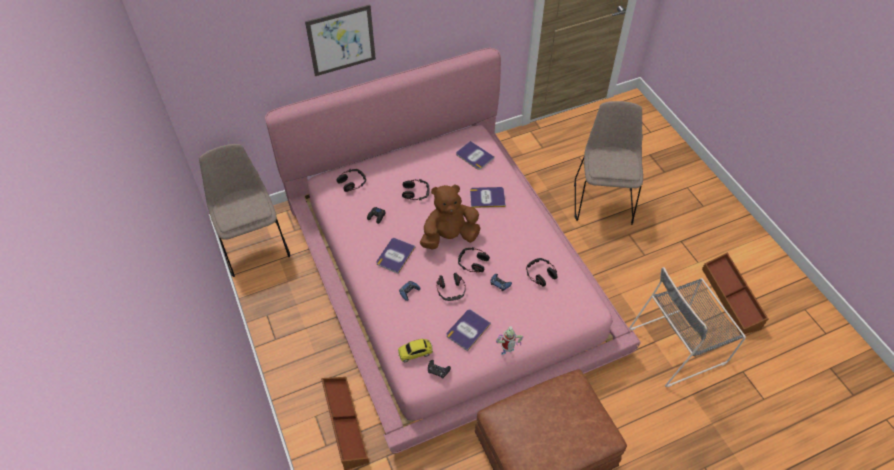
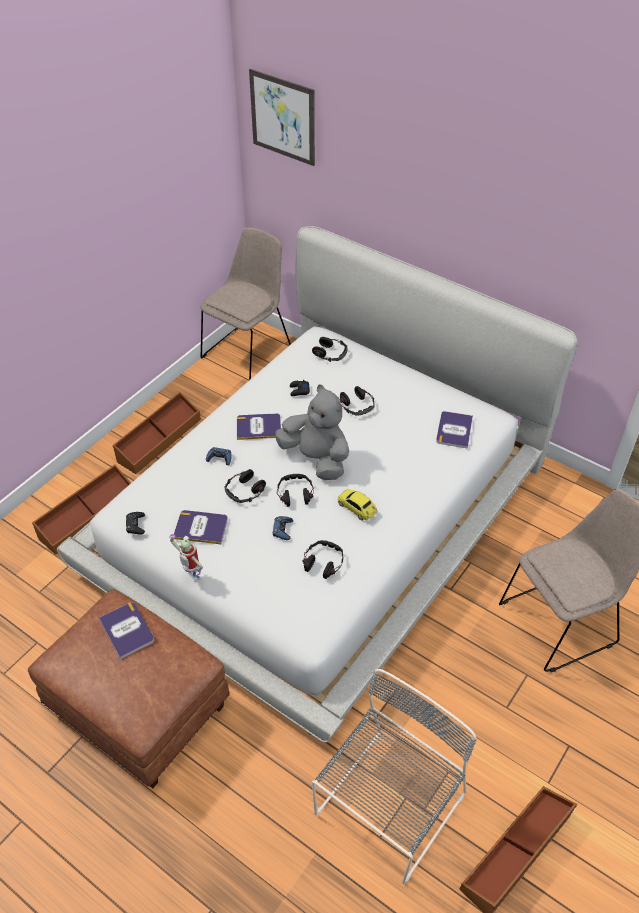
camera: 60 degrees right, 5 degrees down
(300, 343) = (158, 439): none -> brown storage box
(341, 40) = (408, 199): picture -> picture (283, 117)
(415, 352) = (146, 497): toy car -> toy car (357, 508)
(446, 275) = (319, 514): pink bed -> white bed
(449, 237) = (316, 458): brown plush toy -> grey plush toy
(487, 198) = (399, 467): book -> book (127, 630)
(680, 344) = (387, 808): grey chair -> grey chair turned 90 degrees clockwise

